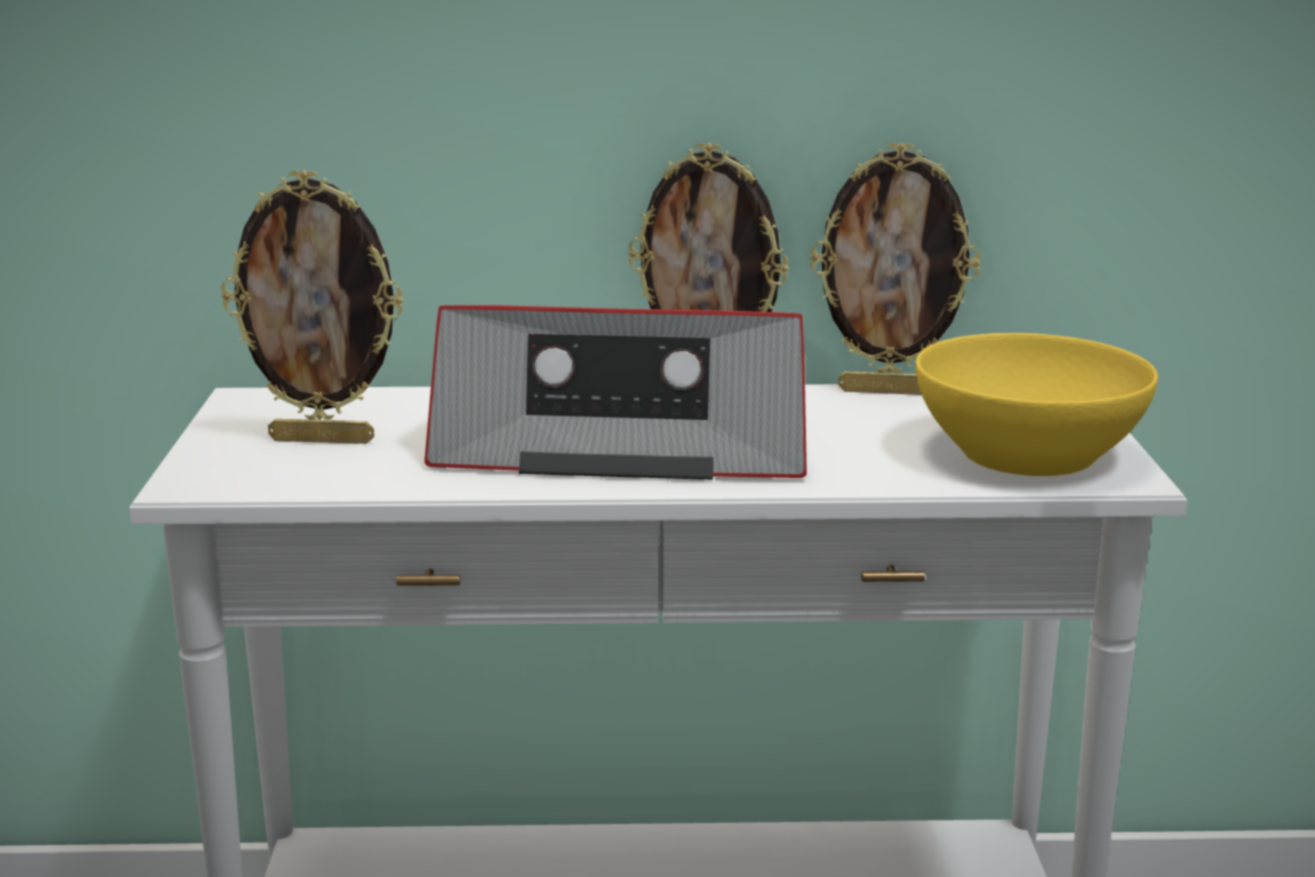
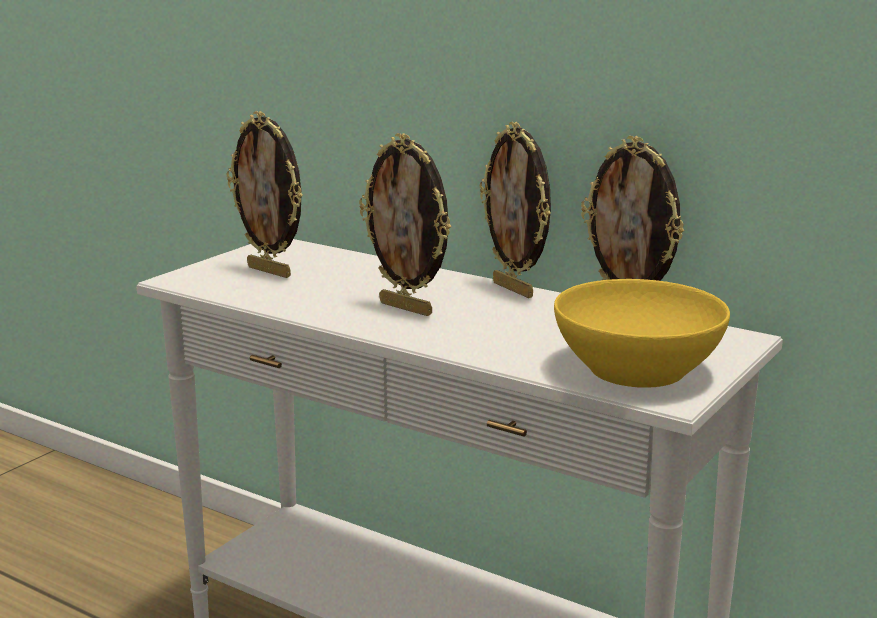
camera: 35 degrees right, 0 degrees up
(623, 446) = (407, 308): radio -> picture frame

